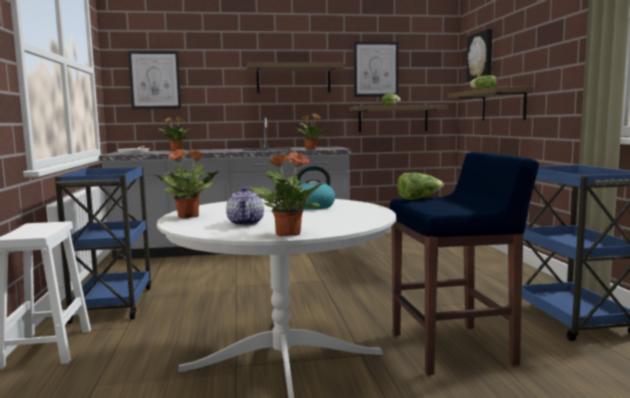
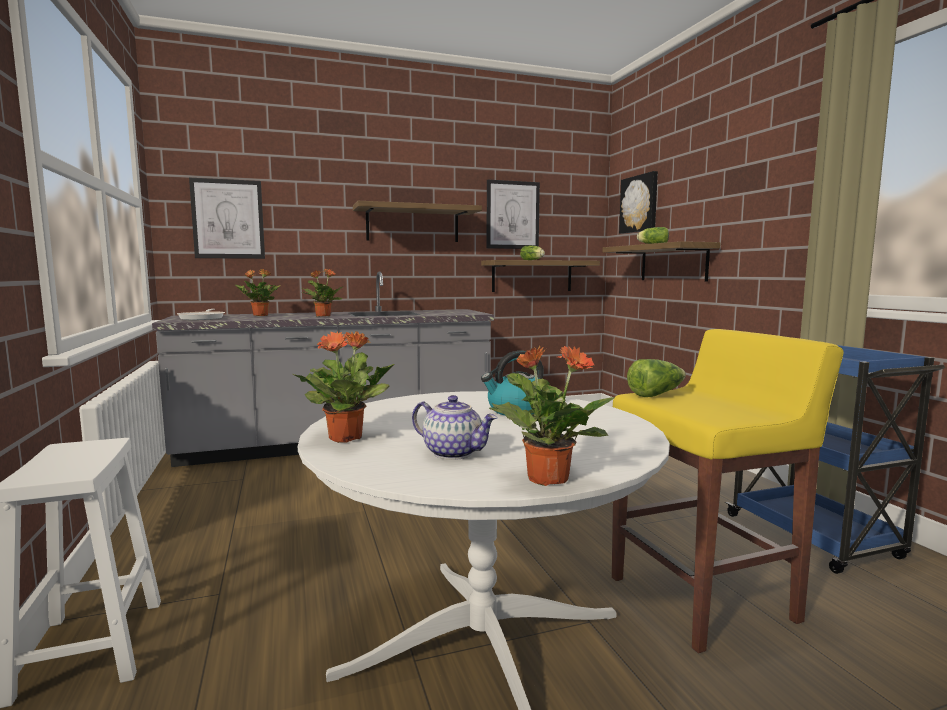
camera: 10 degrees left, 0 degrees up
(113, 303) = (188, 546): blue cart -> none
(246, 223) = (454, 453): teapot -> teapot turned 45 degrees counterclockwise
(310, 149) = (442, 314): potted plant -> potted plant (323, 316)
(454, 349) = (704, 599): blue stool -> yellow stool

